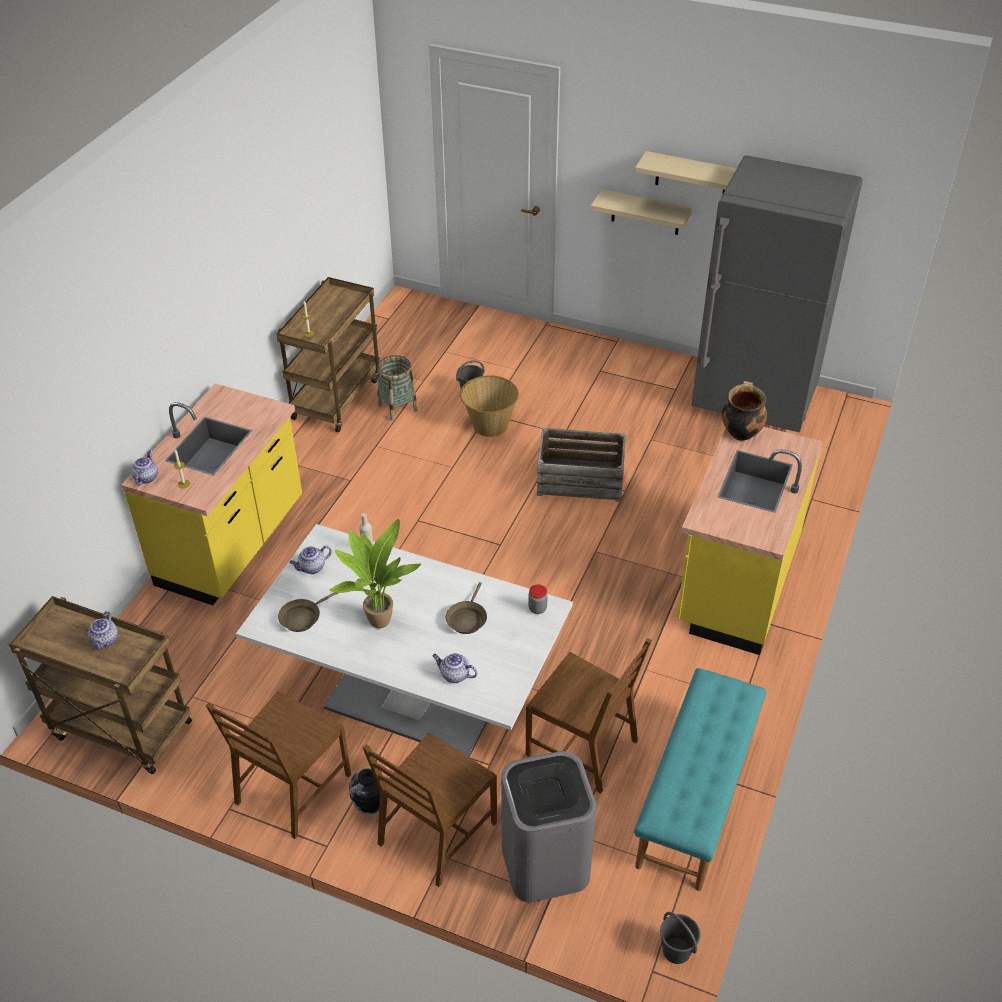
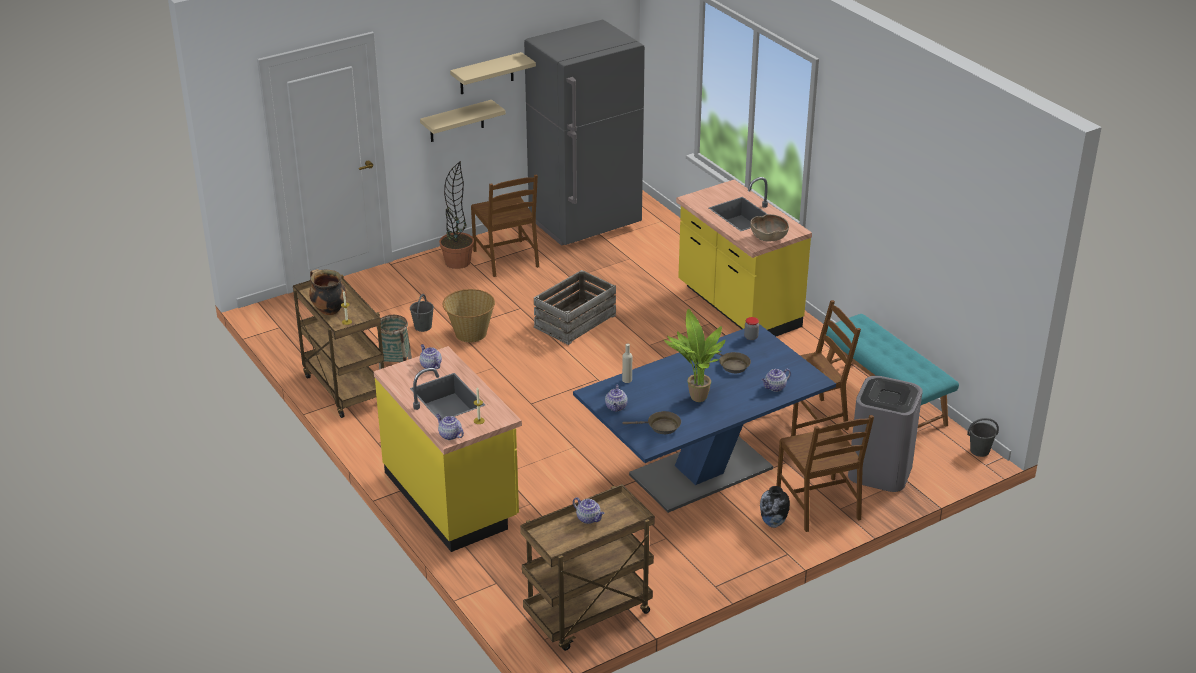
camera: 55 degrees left, 10 degrees down
(251, 410) = (430, 365): none -> teapot
(292, 789) = (725, 552): brown chair -> brown chair (507, 258)
(303, 617) = (660, 427): brown frying pan -> brown frying pan turned 75 degrees counterclockwise
(413, 701) = (701, 472): white dining table -> blue dining table
(594, 358) = (457, 262): none -> potted plant
(728, 525) = (768, 238): none -> brown bowl
(740, 432) = (694, 199): cooking pot -> cooking pot (328, 310)

